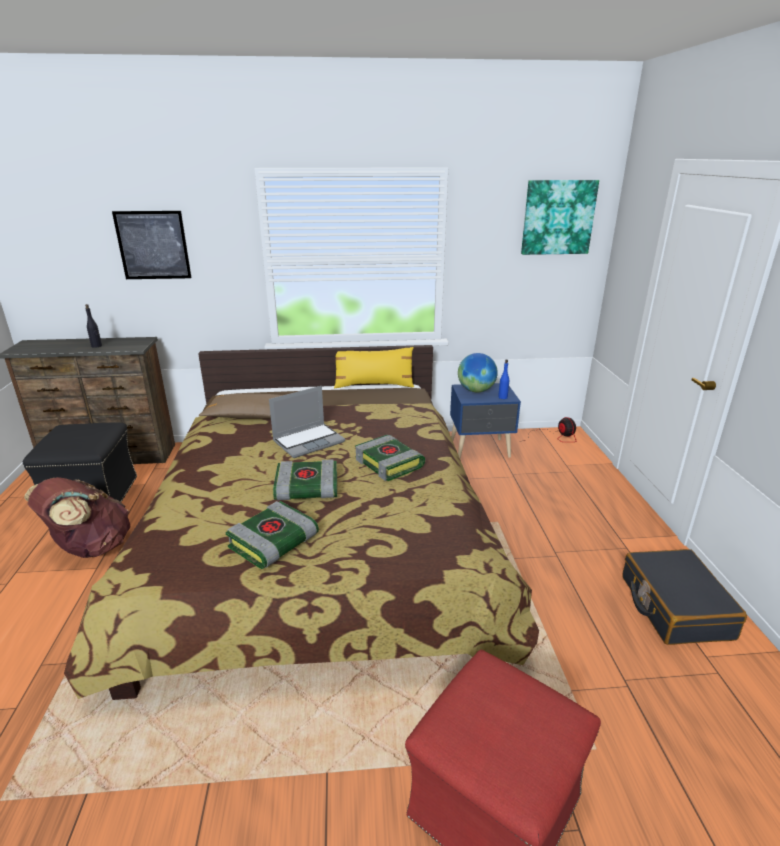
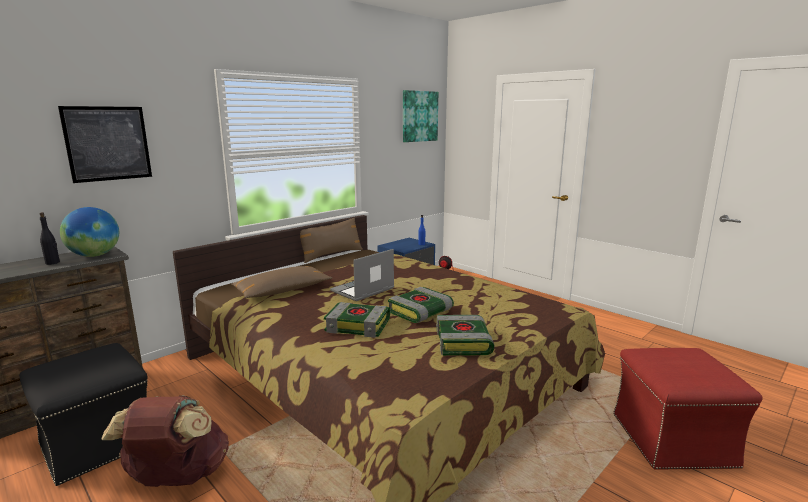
camera: 40 degrees left, 10 degrees down
(309, 441) = (362, 290): laptop -> laptop turned 150 degrees counterclockwise
(374, 385) = (331, 255): yellow pillow -> brown pillow
(390, 464) = (442, 285): book -> book (359, 325)
(475, 390) = (399, 245): globe -> globe (94, 255)
(674, 607) = (604, 325): black suitcase -> none

